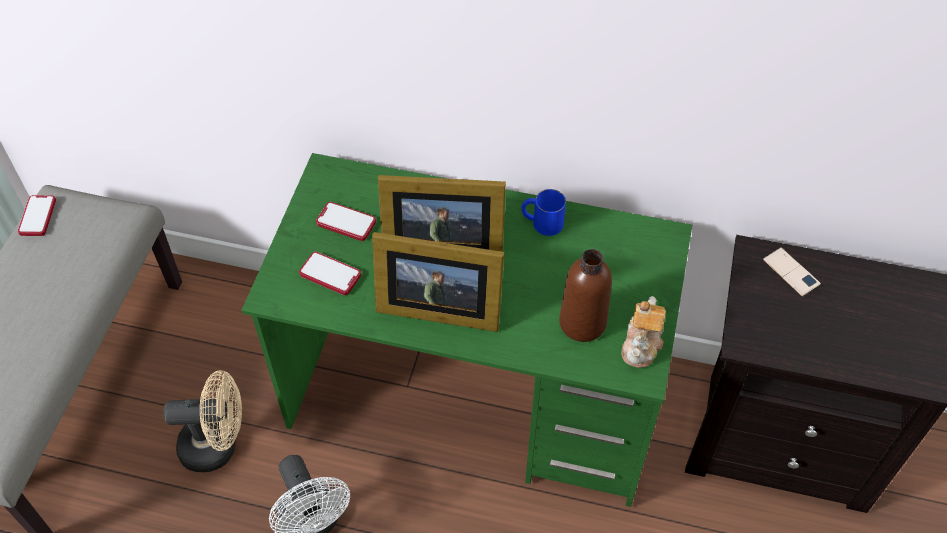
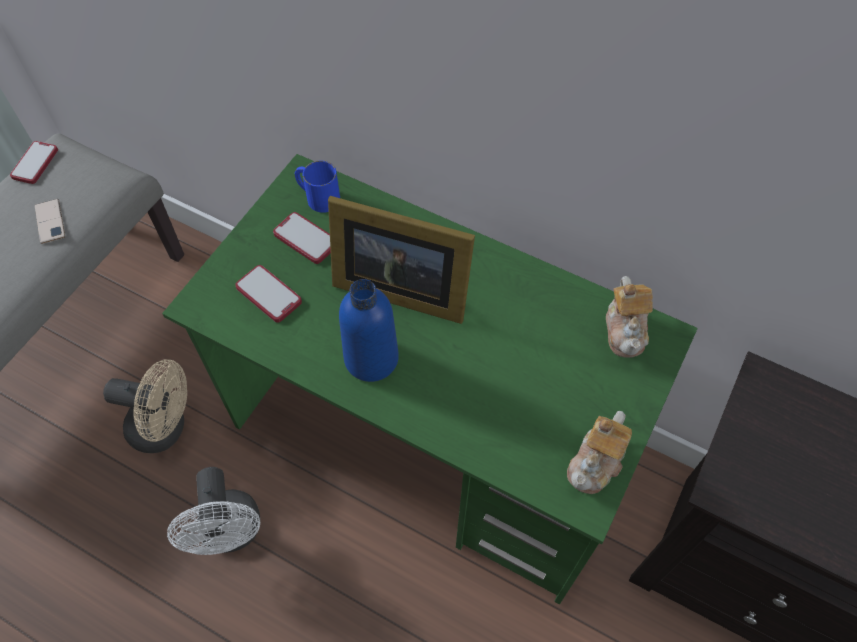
camera: 15 degrees right, 5 degrees up
(436, 306) = (371, 358): picture frame -> blue bottle
(541, 222) = (521, 286): blue mug -> blue mug (317, 196)
(582, 322) = (532, 419): brown bottle -> none
(636, 238) = (625, 330): none -> teapot
(791, 272) = (804, 414): phone -> phone (50, 221)

